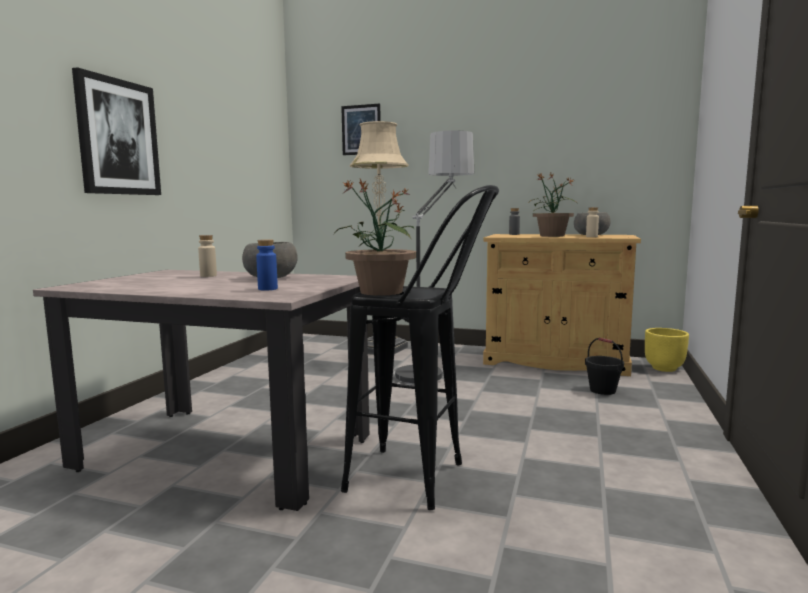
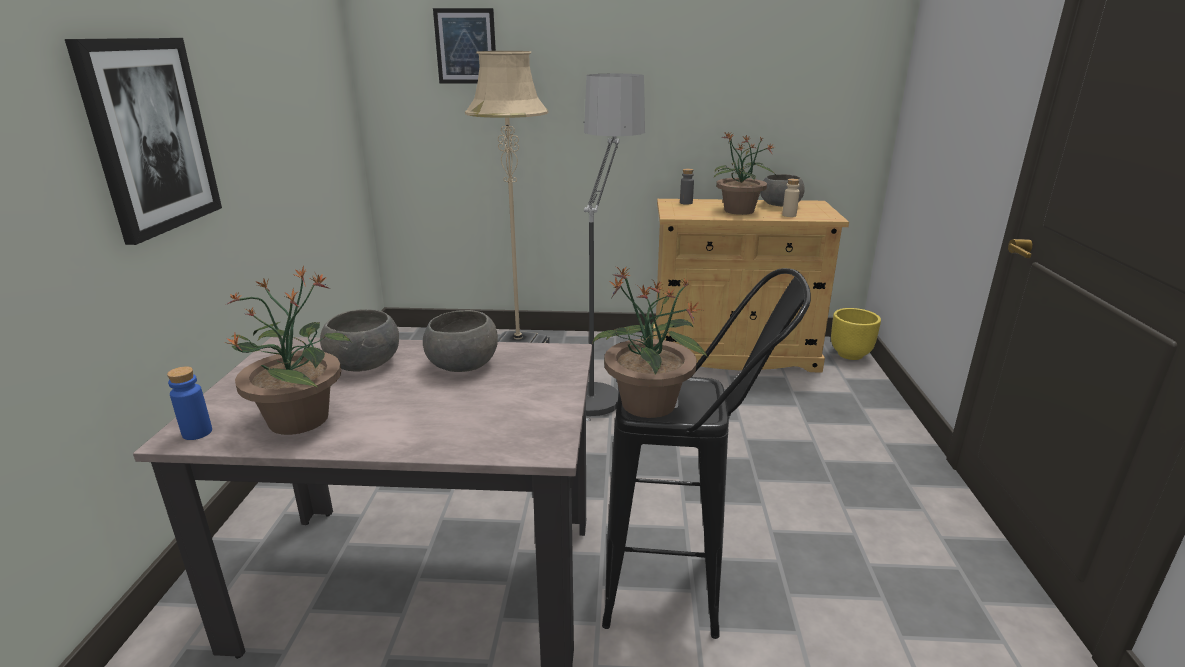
camera: 15 degrees left, 15 degrees up
(141, 285) = (300, 418): none -> potted plant
(208, 276) = (364, 363): beige bottle -> grey bowl
(267, 289) = (499, 415): blue bottle -> blue bottle (197, 432)
(603, 390) = (804, 401): black bucket -> none

